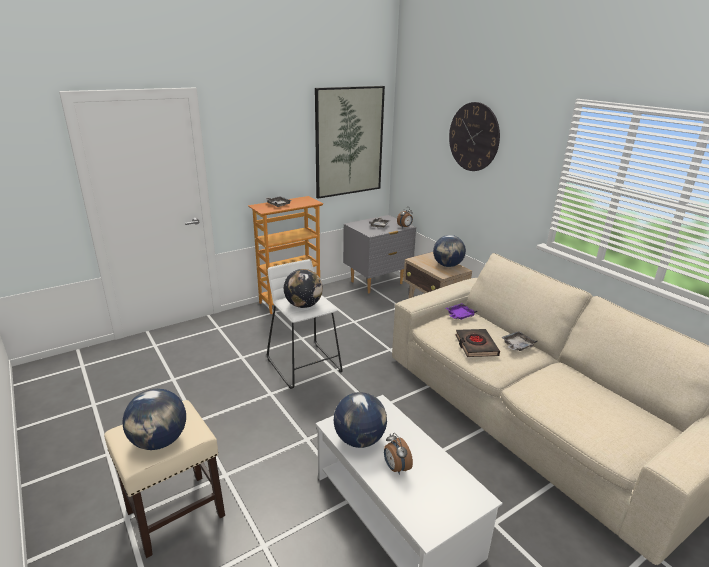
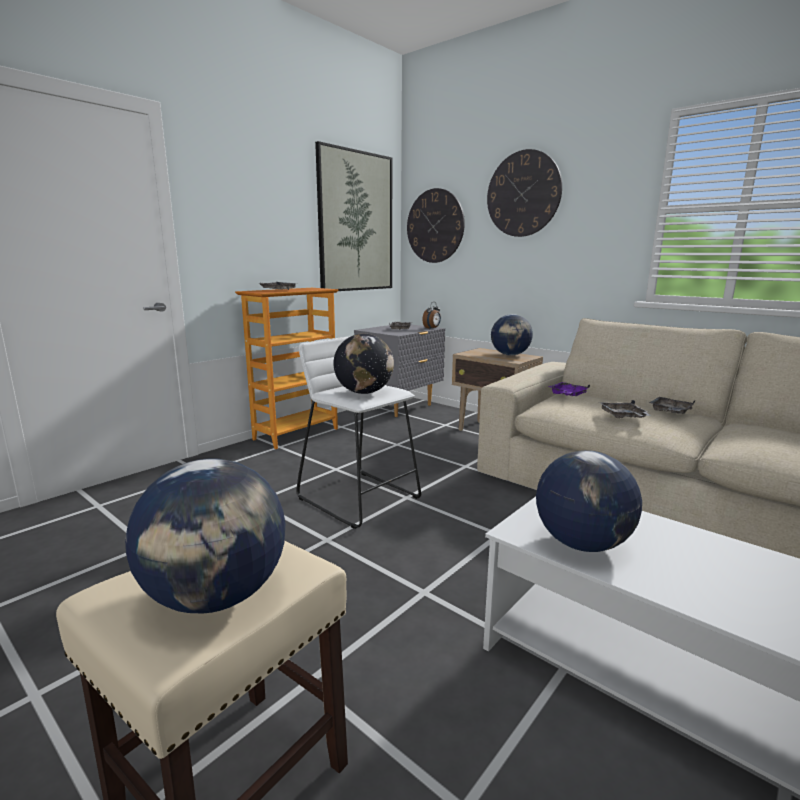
camera: 15 degrees left, 10 degrees down
(395, 468) = (685, 573): alarm clock -> none
(414, 145) = (435, 226): none -> wall clock
(476, 345) = (623, 416): black book -> grey tray

